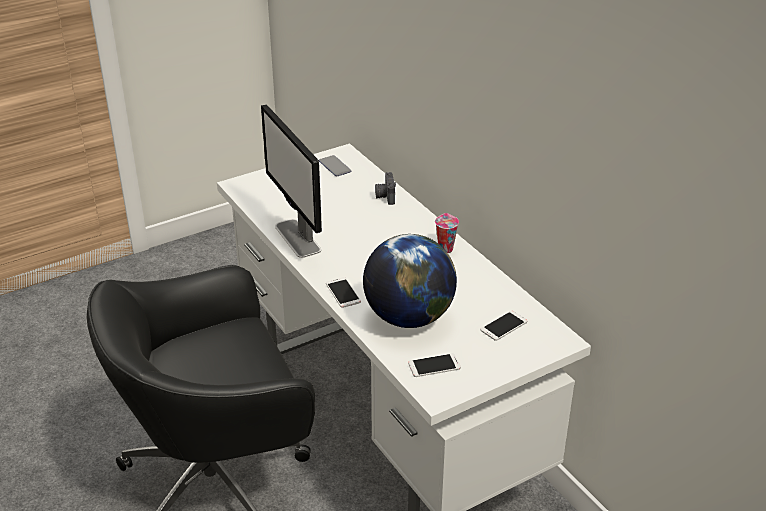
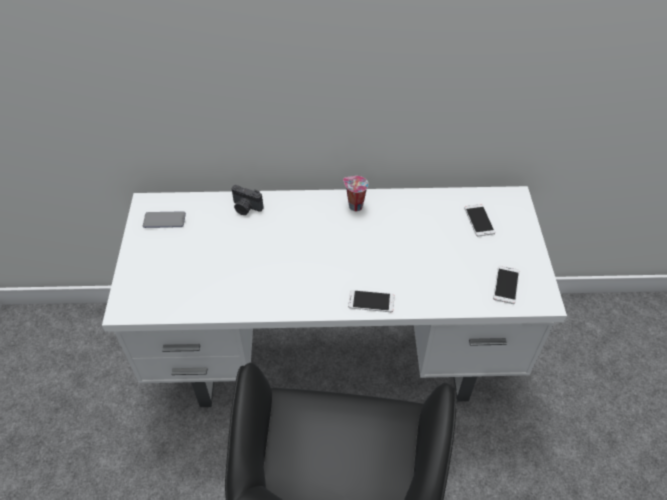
camera: 60 degrees left, 15 degrees up
(297, 238) = (261, 298): monitor -> none
(409, 317) = (434, 272): globe -> none

